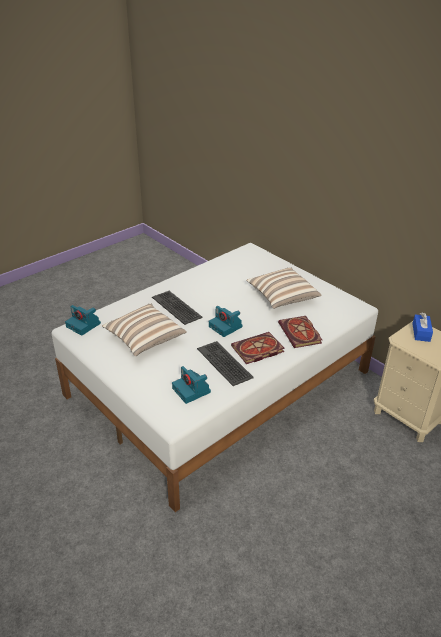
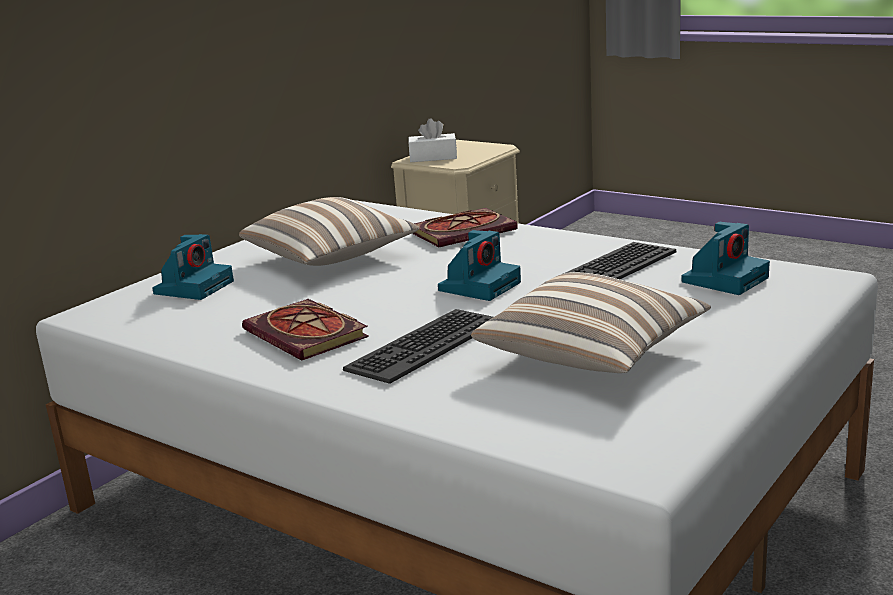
camera: 100 degrees left, 15 degrees down
(84, 325) = (597, 452): camera -> camera (194, 287)
(257, 350) = (545, 252): book -> book (309, 334)
(421, 332) = (433, 157): blue tissue box -> white tissue box

